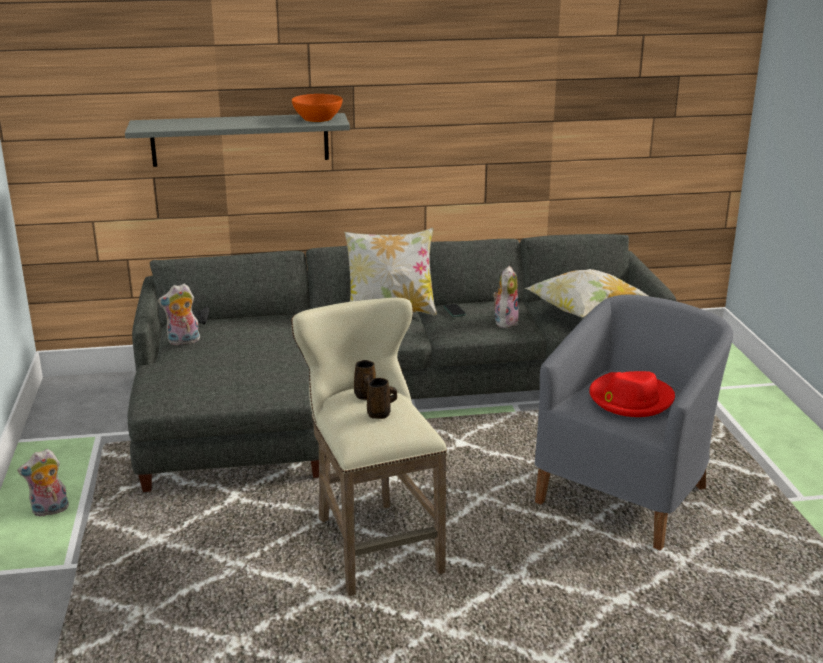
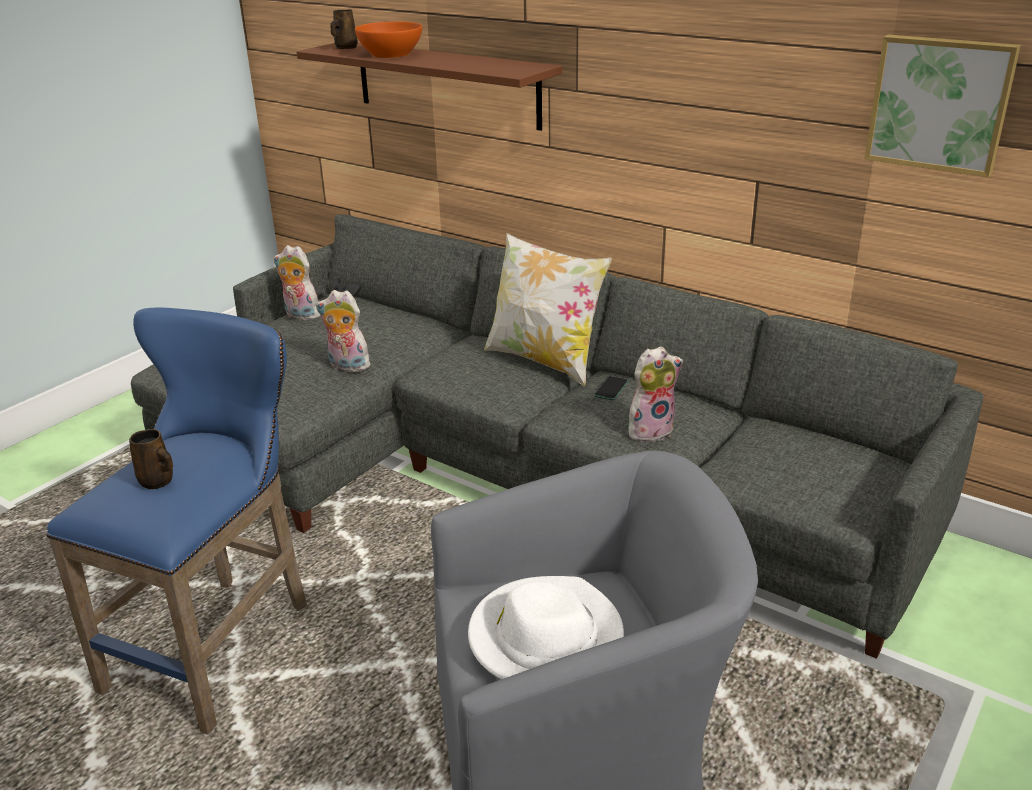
camera: 45 degrees right, 5 degrees up
(49, 511) = (85, 444): plush toy -> plush toy (347, 366)
(240, 139) = (446, 84): grey shelf -> brown shelf
(318, 119) = (508, 67): orange bowl -> orange bowl (390, 54)
(365, 396) = (198, 450): brown mug -> brown mug (345, 48)
(372, 541) = (221, 641): beige stool -> blue stool
(584, 313) = (781, 466): pillow -> none
(586, 102) = (940, 103): none -> picture
(630, 399) = (545, 638): red hat -> white hat

